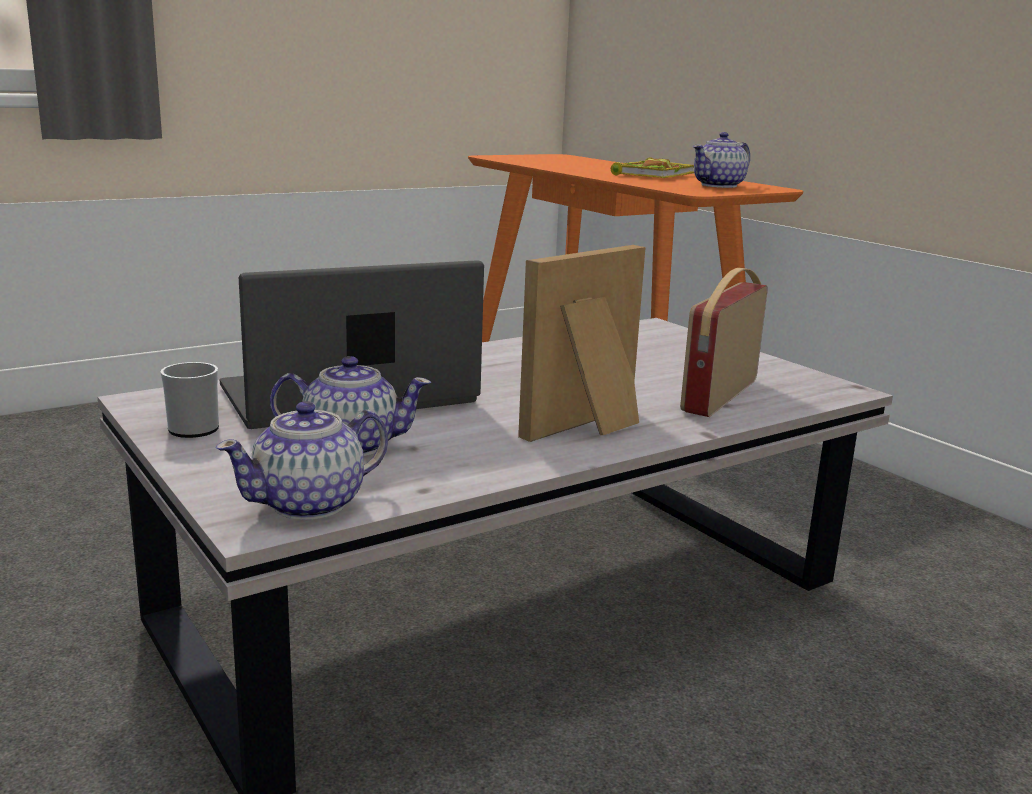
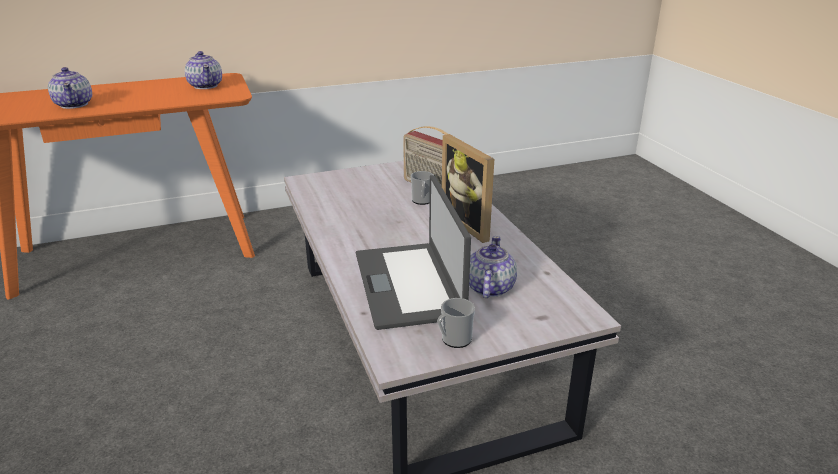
camera: 75 degrees left, 10 degrees up
(310, 504) = (564, 302): teapot -> teapot (74, 104)
(653, 391) = (422, 201): none -> mug
(654, 174) = (134, 92): book -> none

